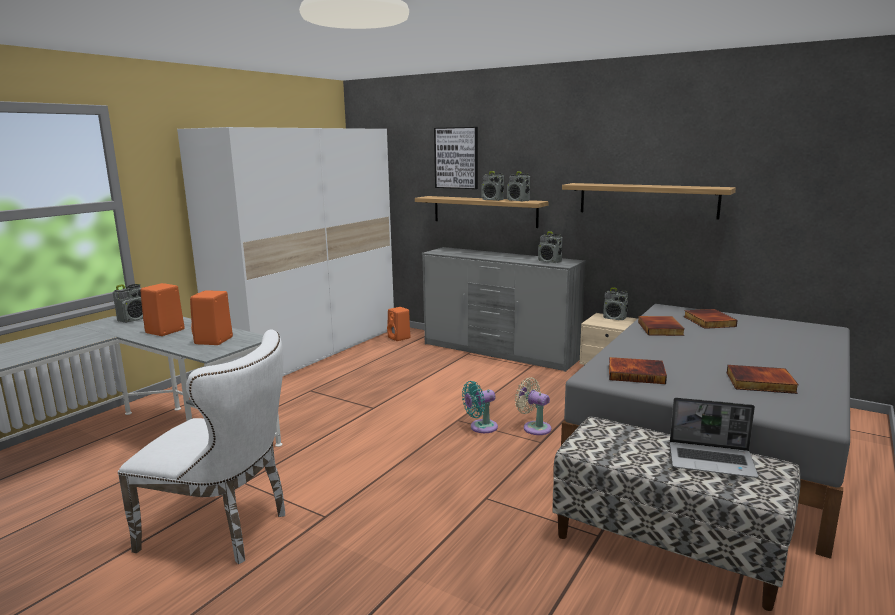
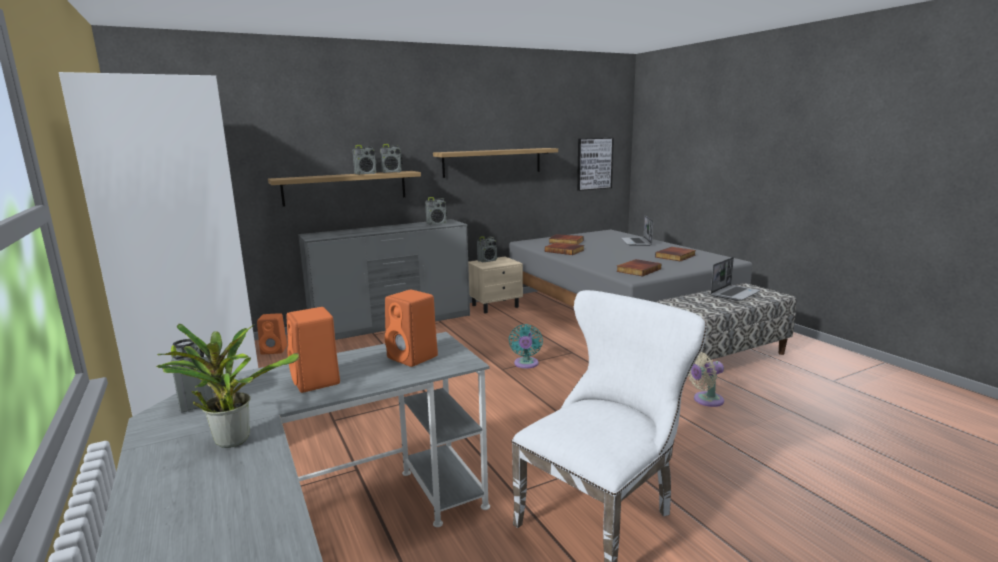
camera: 60 degrees left, 0 degrees up
(85, 336) = (230, 439): none -> potted plant
(456, 158) = (304, 133): picture -> picture (594, 163)
(534, 427) = (547, 348): beige fan -> beige fan (705, 400)
(796, 351) = (636, 242): none -> laptop

